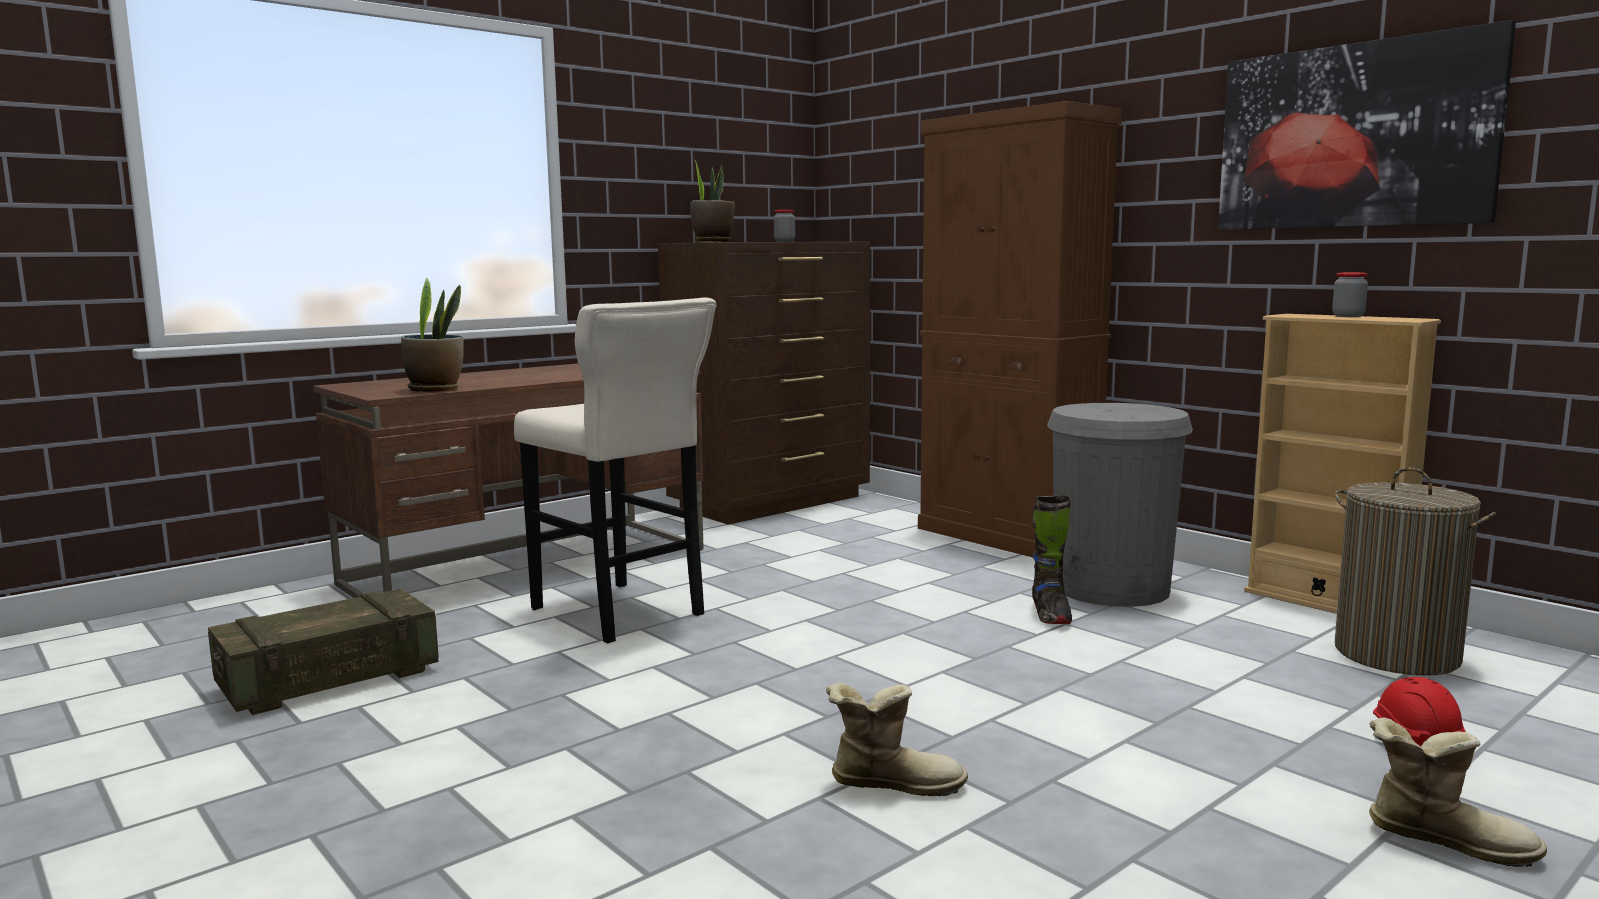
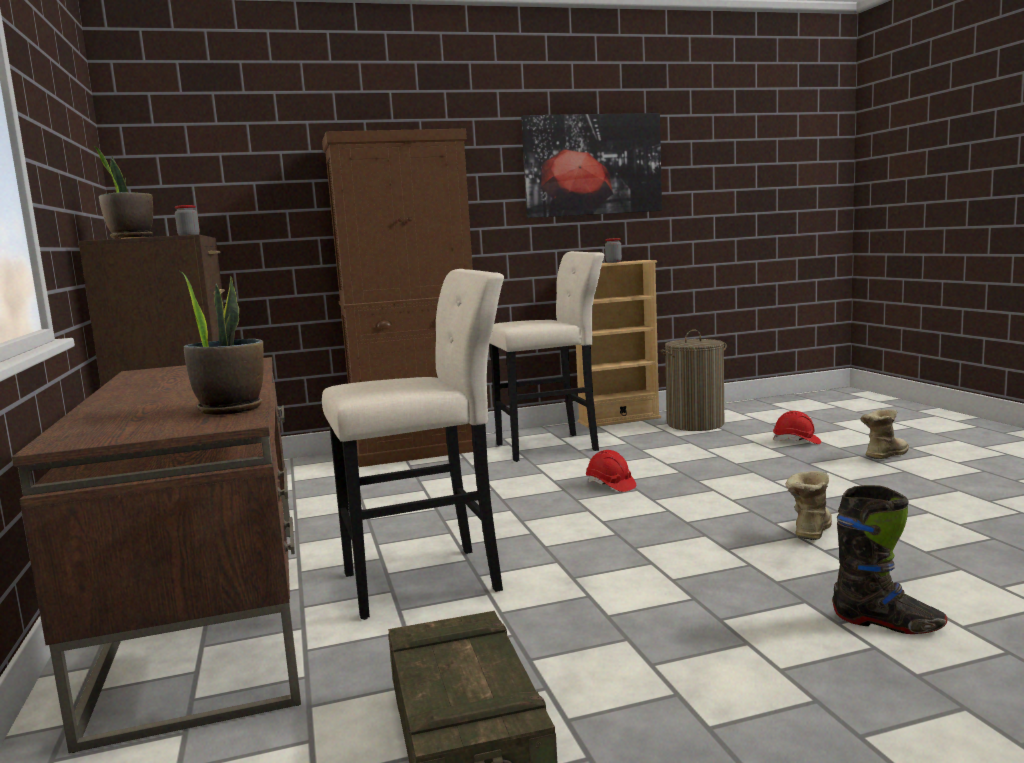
camera: 65 degrees left, 0 degrees up
(978, 641) = (610, 485): none -> red hard hat
(1050, 615) = (582, 465): black boot -> black boot (887, 624)
(1111, 588) = (552, 447): grey trash can -> beige stool

